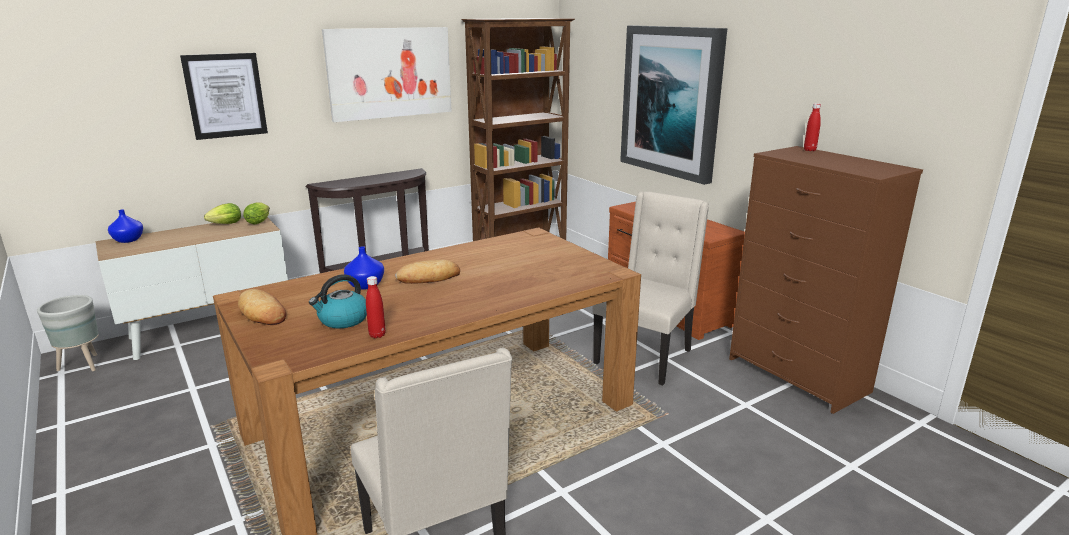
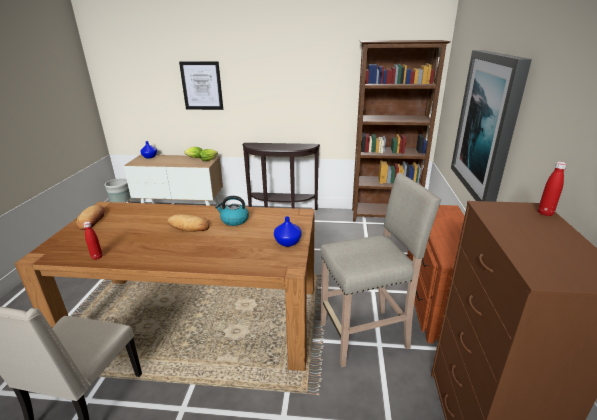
camera: 40 degrees right, 5 degrees up
(343, 320) = (105, 239): kettle -> kettle (234, 220)
(365, 285) = (154, 220): blue vase -> blue vase (287, 243)
(390, 73) = (302, 77): picture -> none
(645, 356) = (366, 335): beige chair -> beige stool

